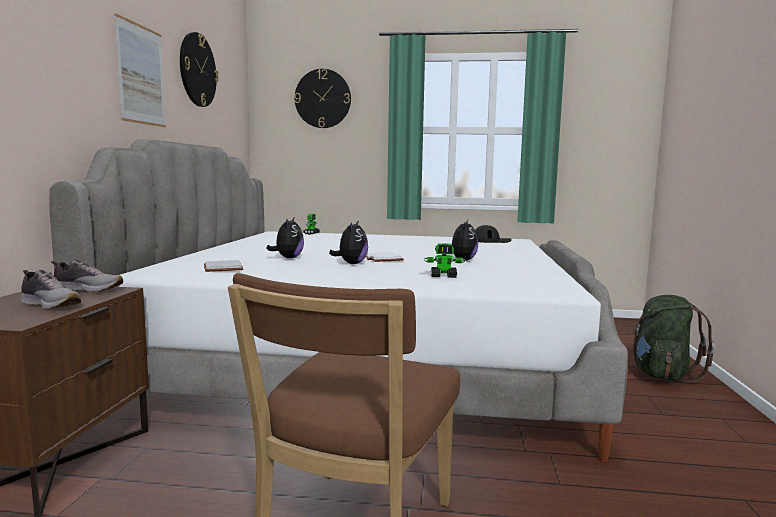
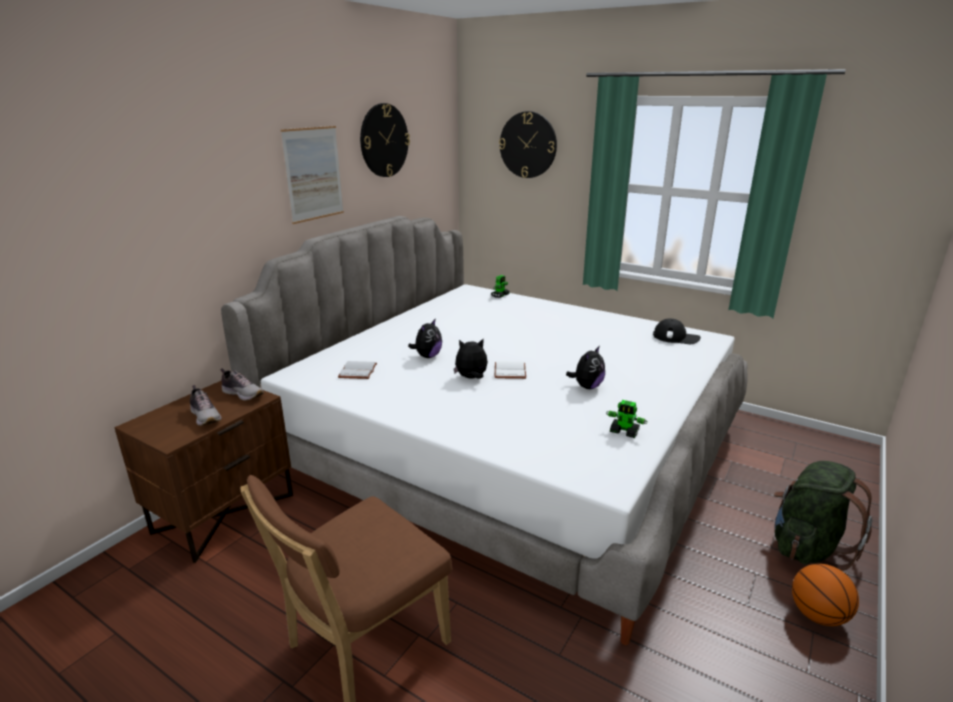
camera: 25 degrees right, 15 degrees up
(351, 263) = (471, 378): plush toy -> plush toy turned 135 degrees counterclockwise
(444, 276) = (528, 423): toy robot -> toy robot (624, 432)
(713, 409) = (817, 615): none -> basketball

